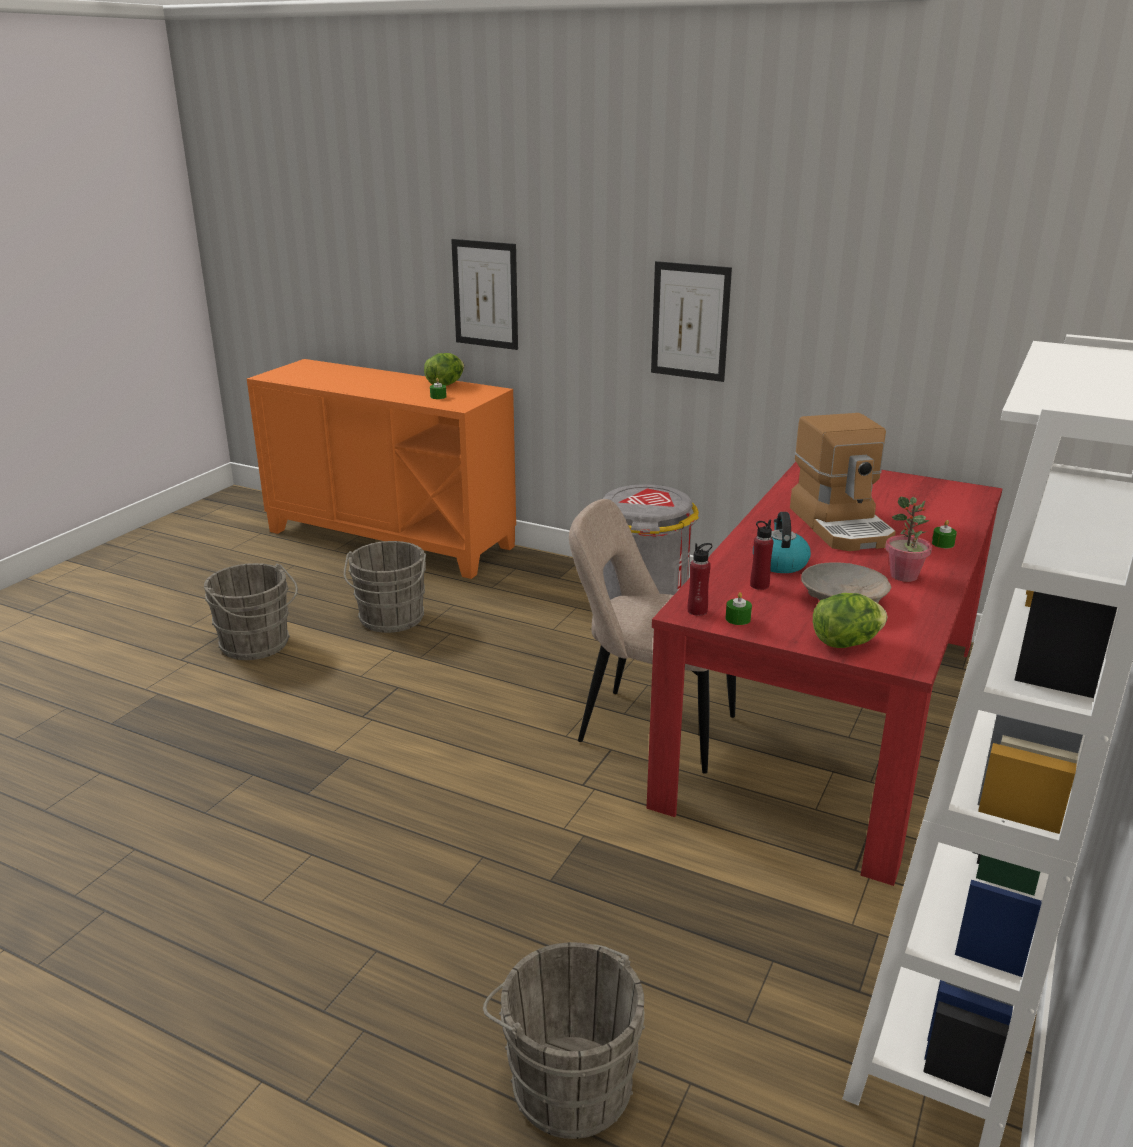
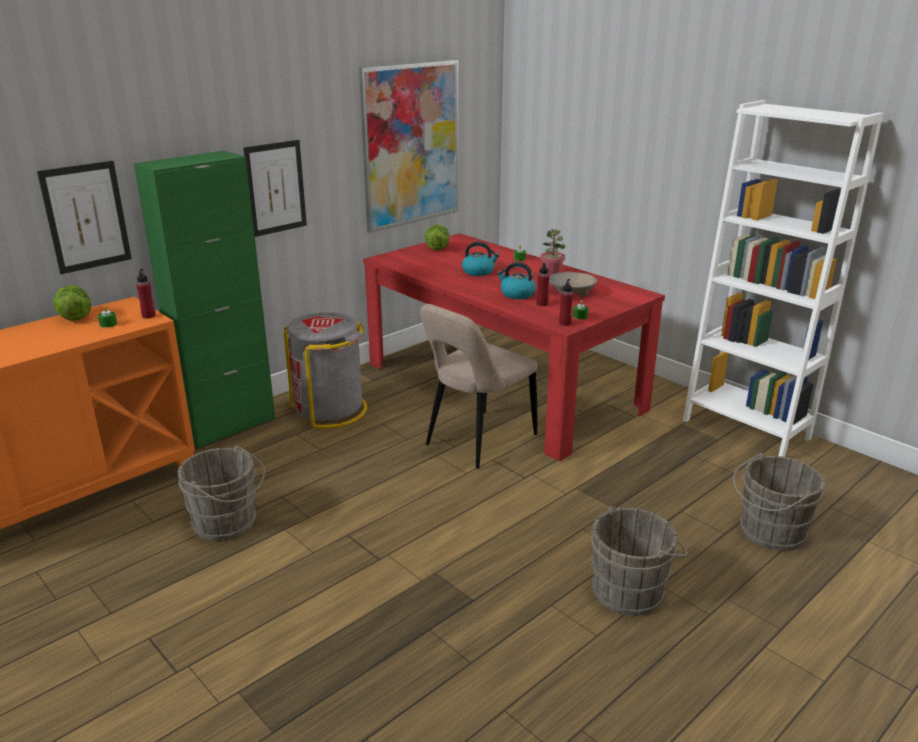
camera: 70 degrees left, 0 degrees up
(257, 645) = (198, 612): grey bucket -> grey bucket (631, 591)
(468, 403) = (149, 316): none -> red bottle
(564, 569) = (228, 426): none -> green cabinet
(842, 526) = (478, 272): coffee machine -> kettle
(845, 643) = (619, 301): lettuce -> lettuce (437, 248)
(928, 318) = (411, 145): none -> picture

